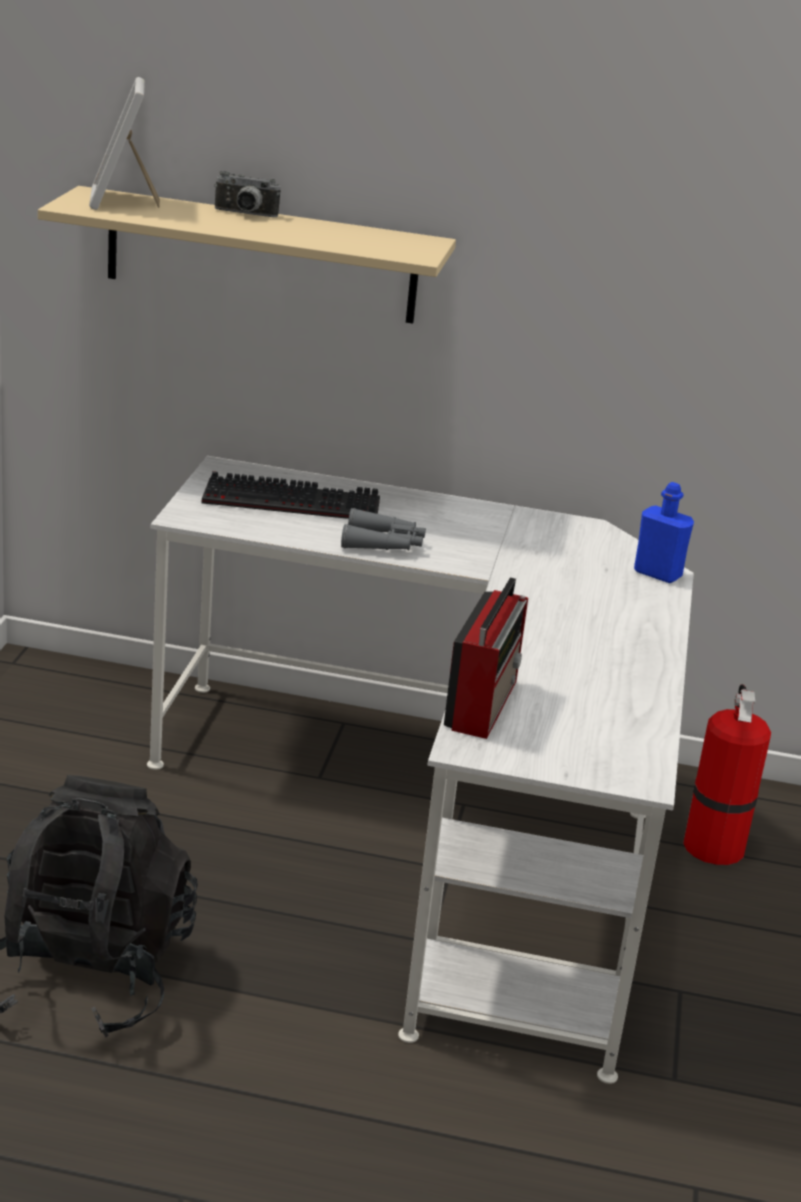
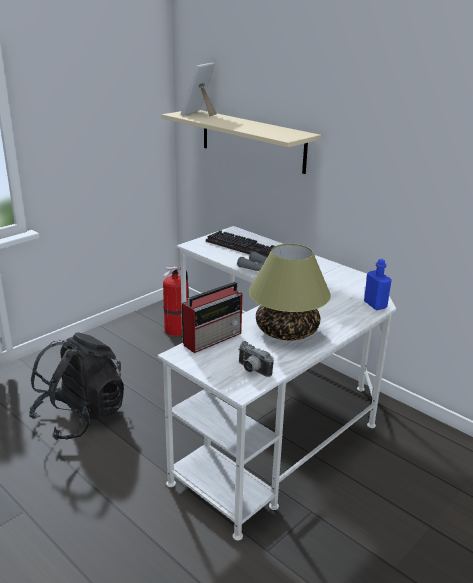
camera: 35 degrees right, 0 degrees up
(244, 214) = (241, 120): camera -> camera (252, 370)
(583, 657) = (287, 331): none -> table lamp
(713, 844) = (397, 450): fire extinguisher -> fire extinguisher (177, 329)

